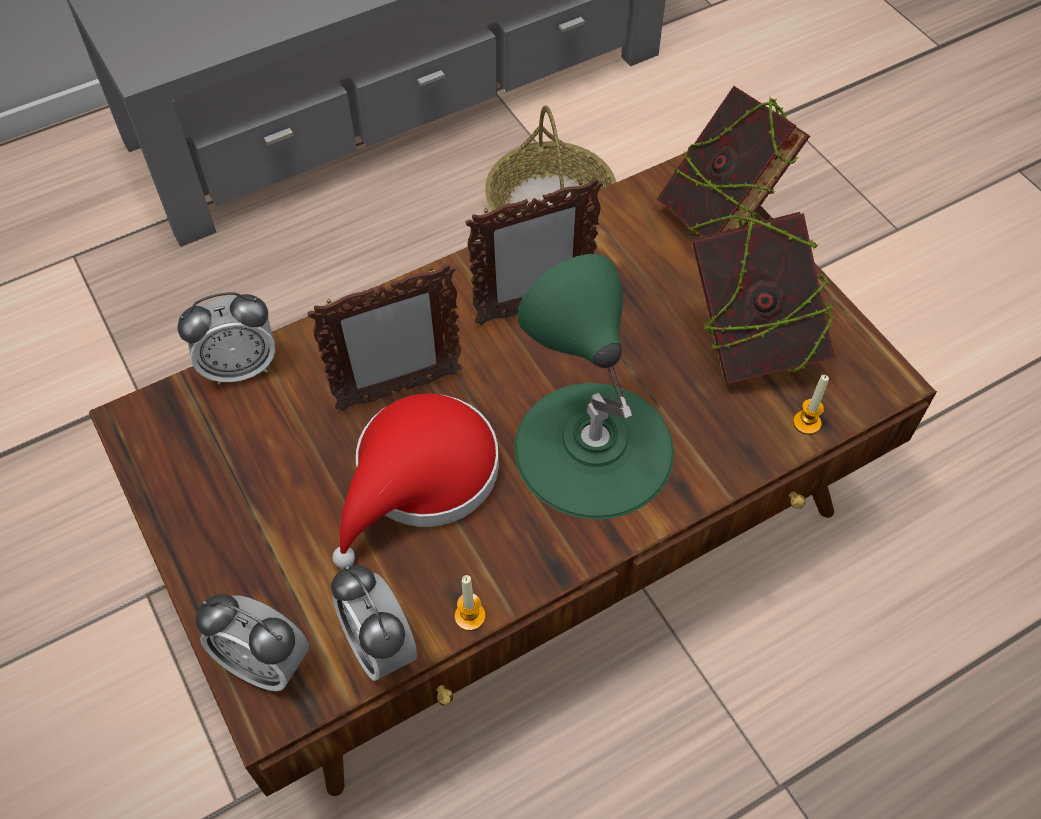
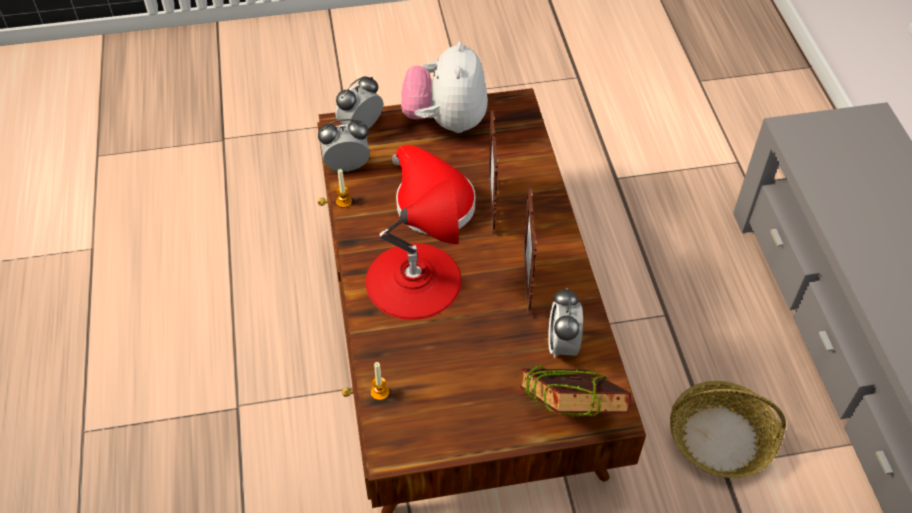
camera: 110 degrees right, 5 degrees down
(211, 519) = (446, 121): none -> plush toy
(240, 367) = (536, 145): alarm clock -> alarm clock (562, 344)
(593, 448) = (413, 280): green table lamp -> red table lamp
(750, 342) = (452, 388): book -> none

